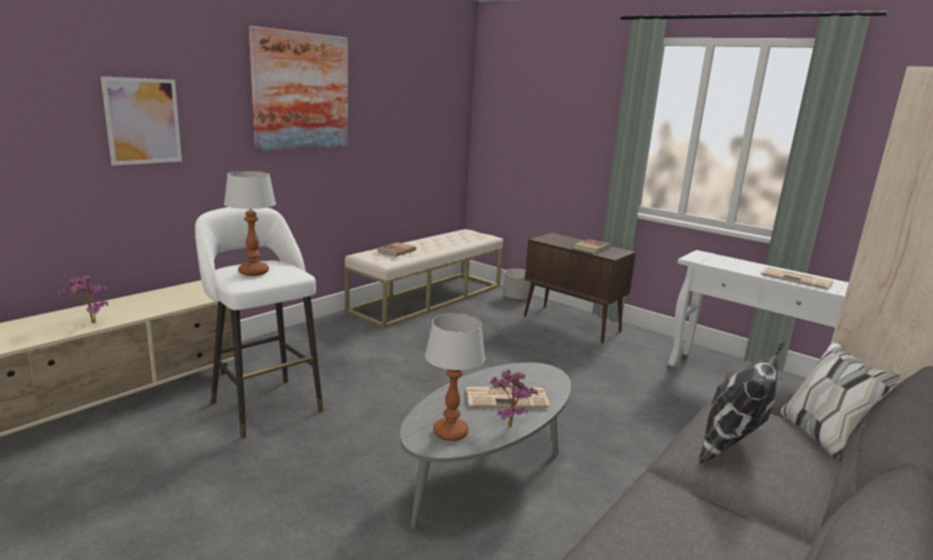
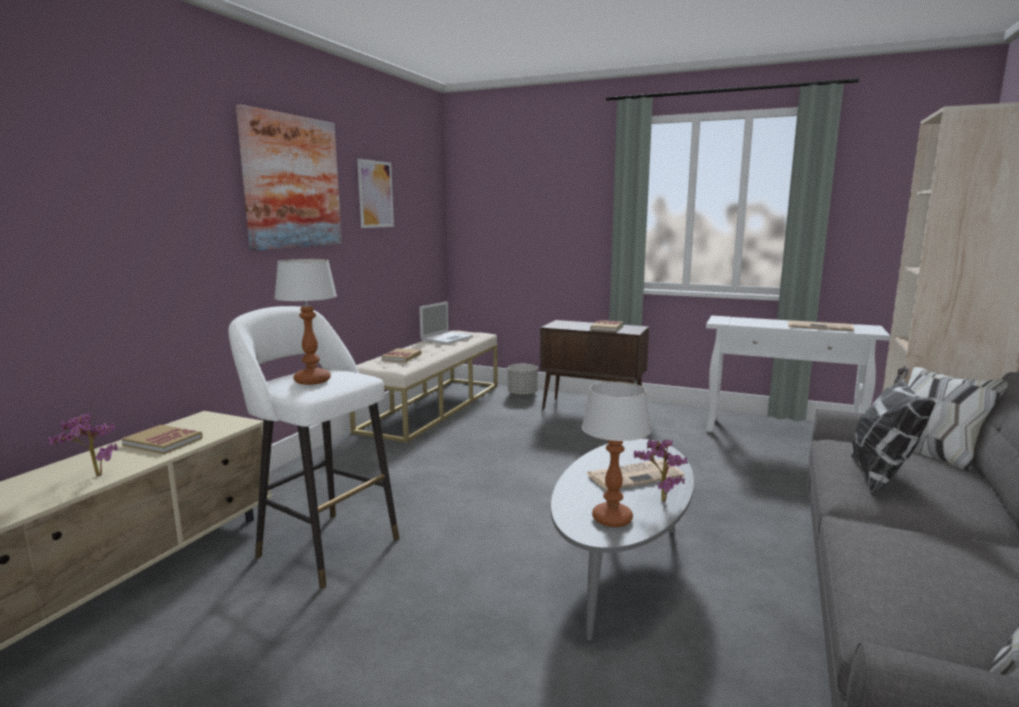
camera: 15 degrees left, 5 degrees down
(143, 121) = (126, 216): picture -> picture (375, 194)
(154, 302) = (163, 442): none -> book
(452, 237) = (447, 338): none -> laptop

